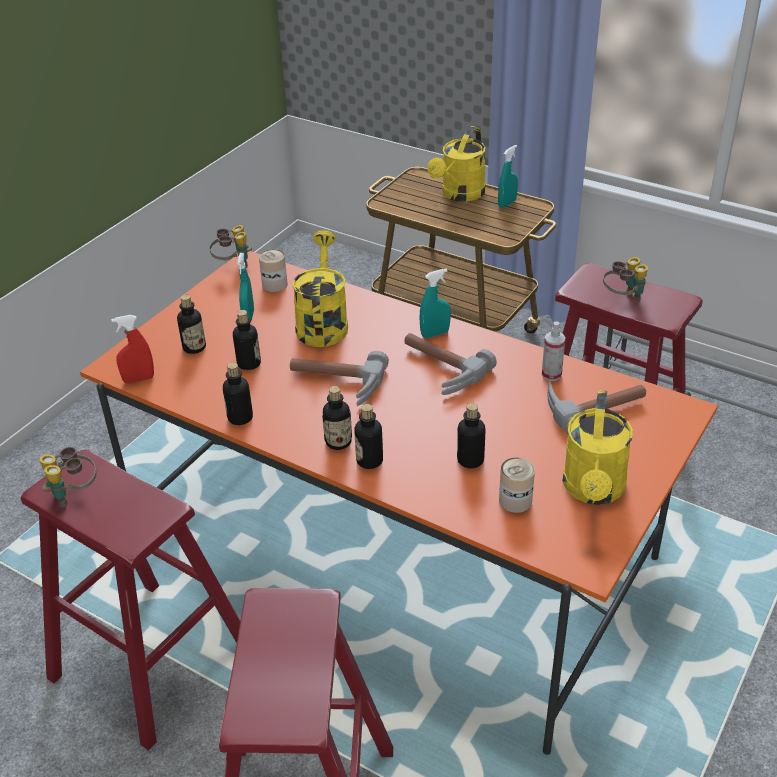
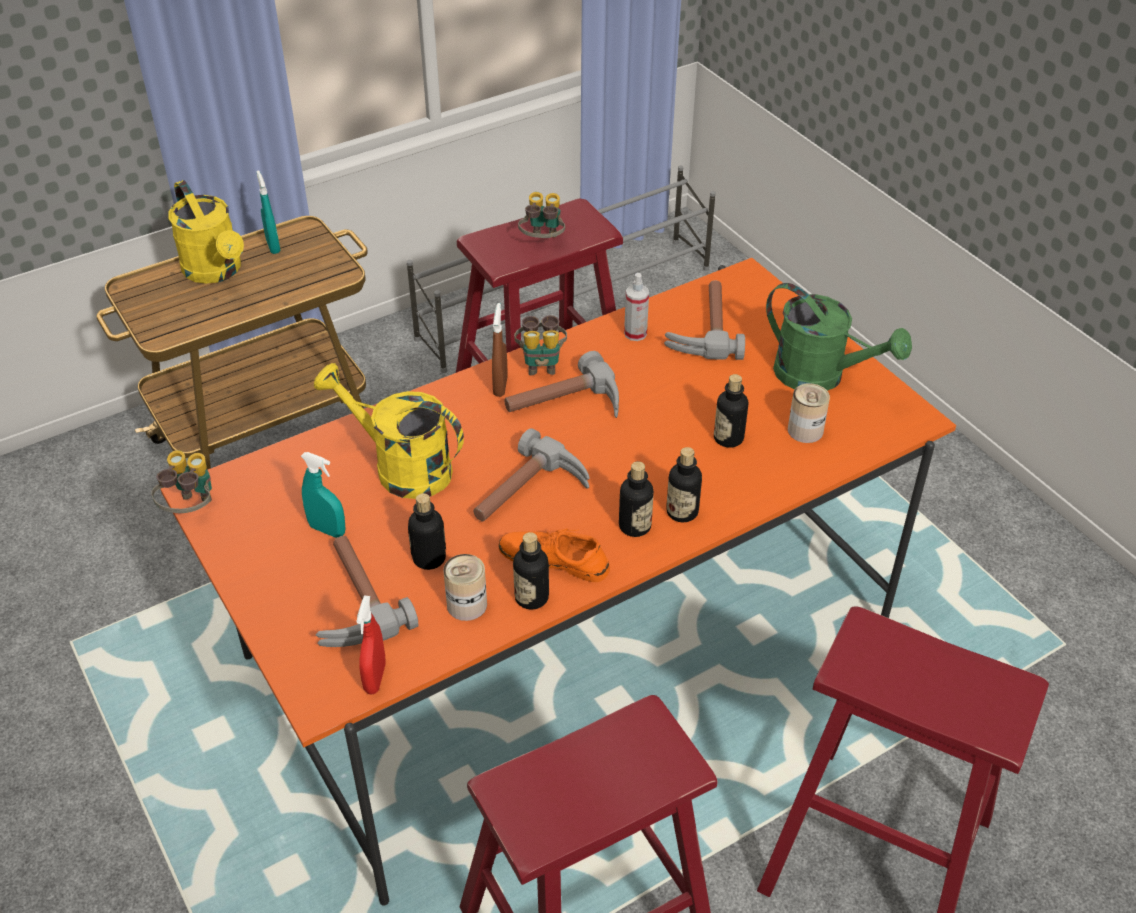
camera: 65 degrees left, 5 degrees up
(74, 494) = (560, 810): binoculars -> binoculars (541, 364)
(194, 347) = (350, 602): bottle -> hammer
(275, 285) = (278, 484): can -> can (467, 604)
(280, 416) = (554, 560): none -> orange shoe
(435, 334) = (500, 386): turquoise spray bottle -> brown spray bottle
(593, 491) = (821, 376): yellow watering can -> green watering can

